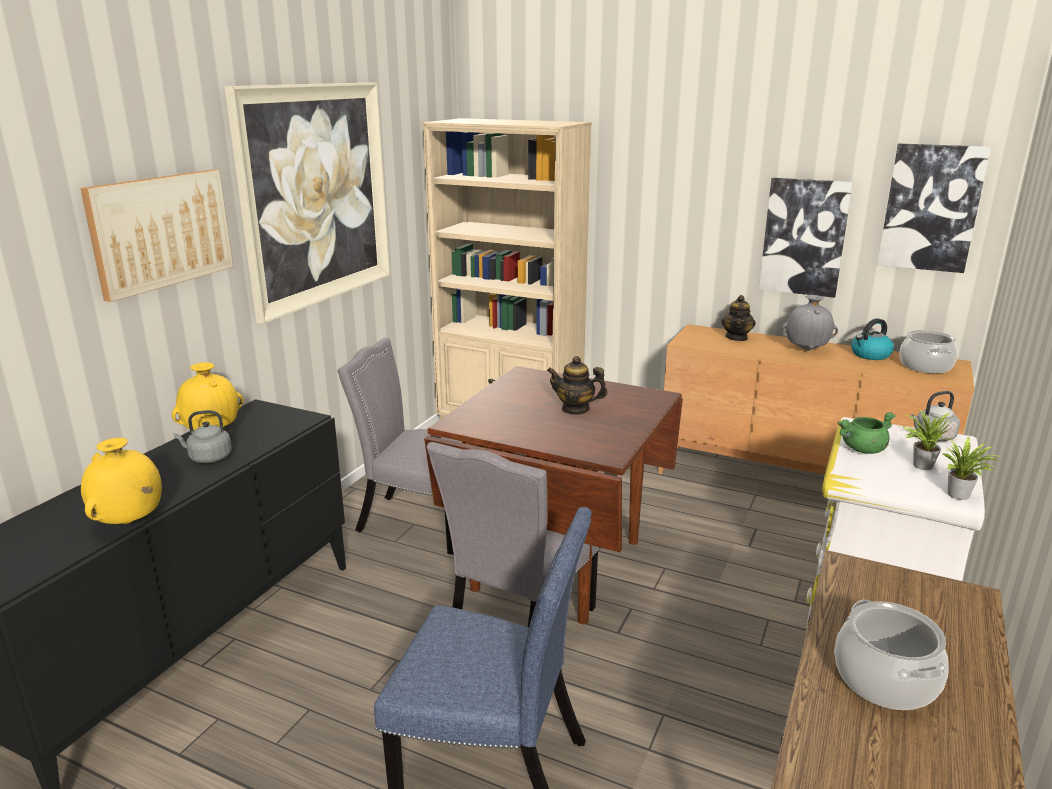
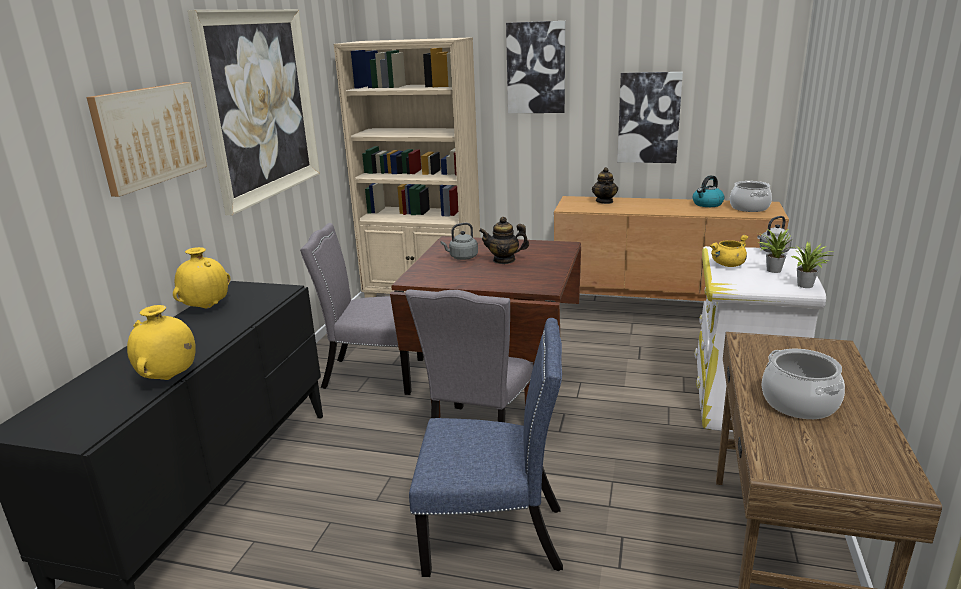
camera: 10 degrees left, 0 degrees up
(208, 458) = (213, 326): grey kettle -> grey kettle (462, 257)
(807, 350) = (660, 205): grey vase -> none
(863, 450) = (728, 265): green cooking pot -> yellow cooking pot
(931, 208) = (741, 87): picture -> picture (536, 68)

